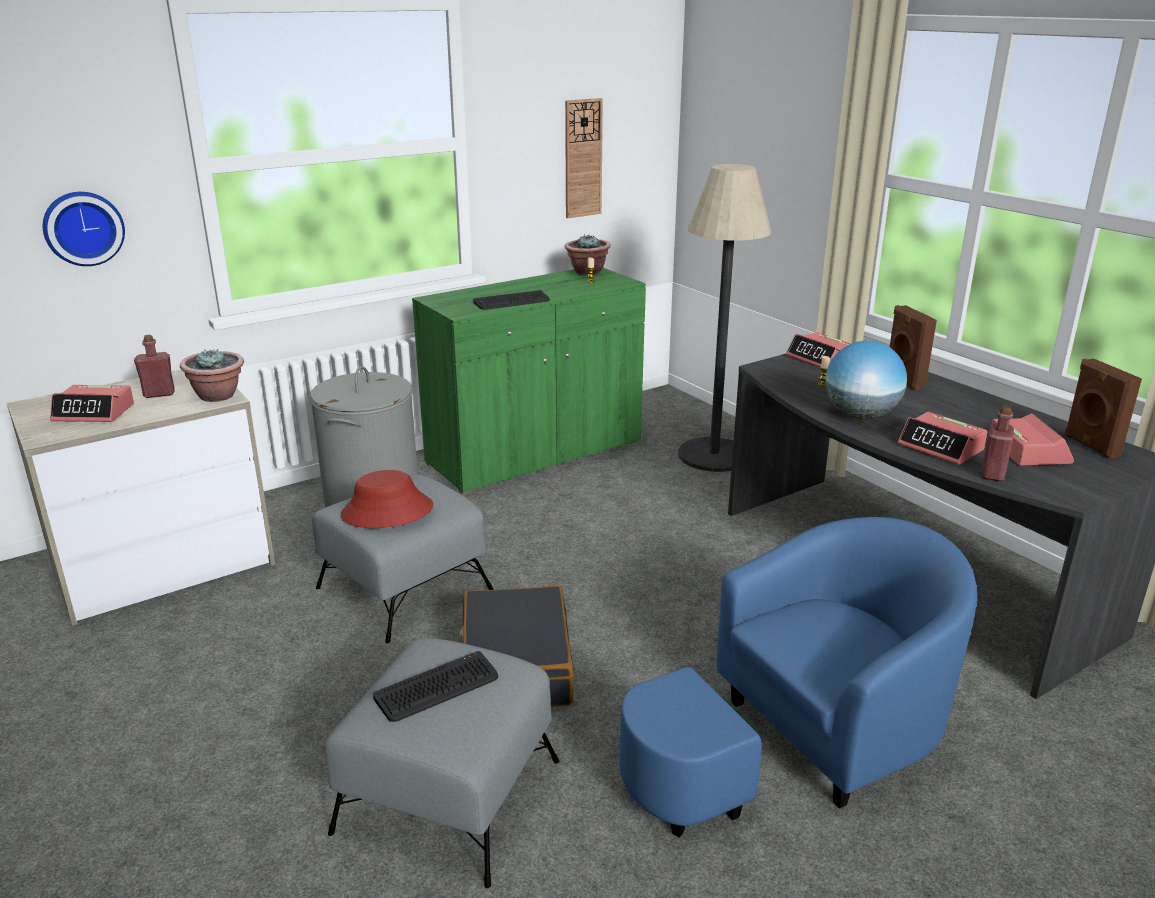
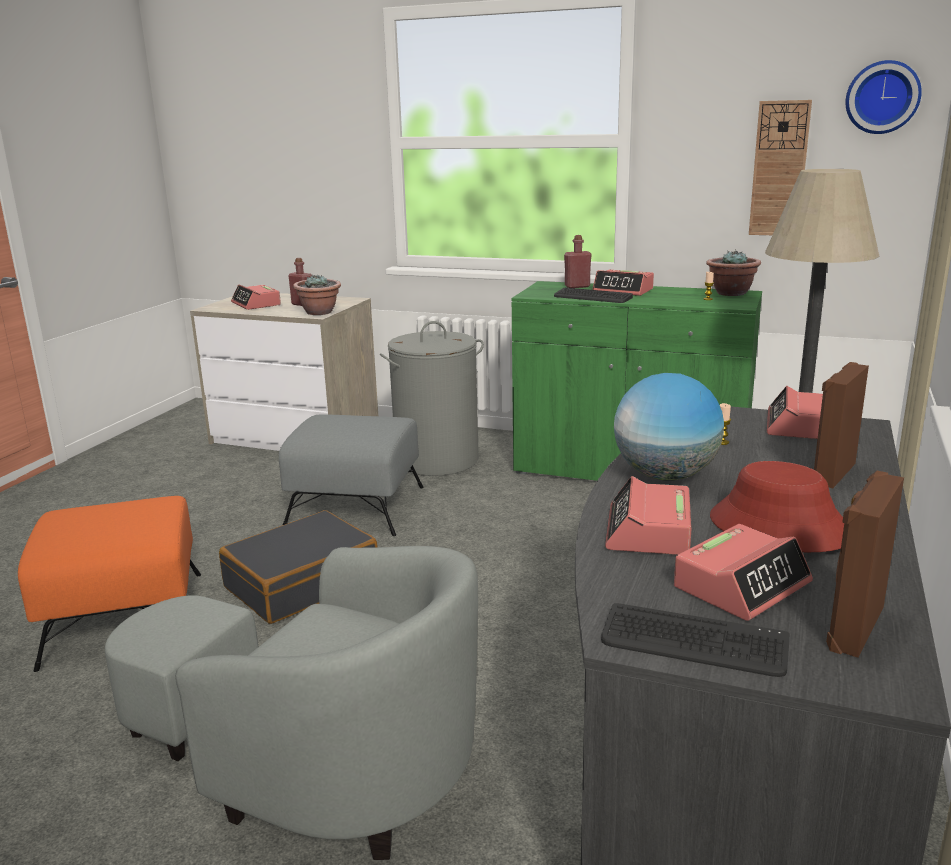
camera: 55 degrees right, 5 degrees down
(83, 228) = (316, 180): wall clock -> wall clock (882, 97)
(387, 511) = (330, 427): red hat -> red hat (779, 527)
(437, 688) = (107, 516): keyboard -> keyboard (693, 642)
(449, 795) = (126, 618): grey ottoman -> orange ottoman
(513, 289) = (623, 291): none -> alarm clock
(800, 744) = (314, 764): blue armchair -> grey armchair
(992, 474) = (617, 575): red bottle -> red bottle (577, 286)

